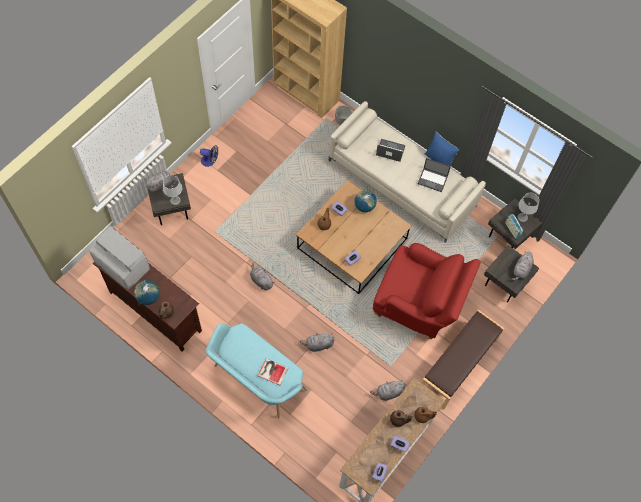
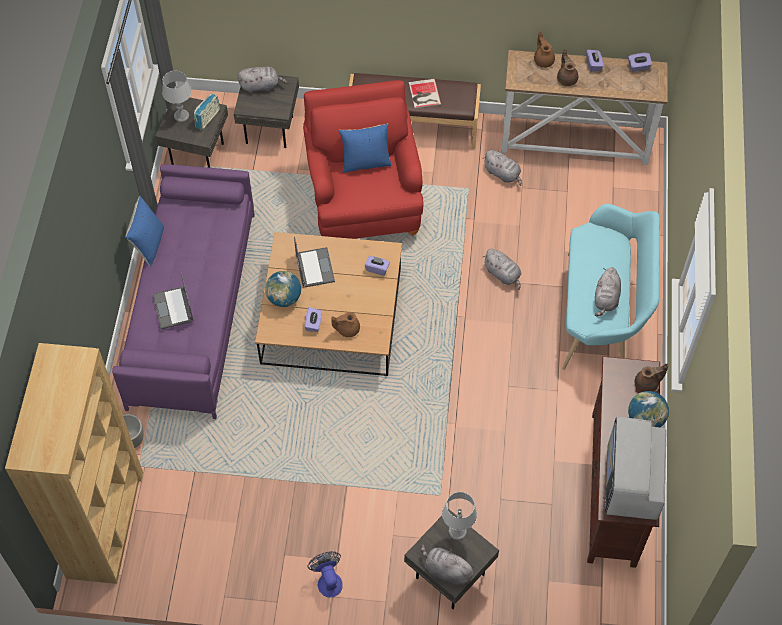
camera: 120 degrees left, 5 degrees down
(261, 281) = (468, 389): grey plush toy -> grey plush toy (606, 299)
(272, 371) = (600, 256): book -> book (424, 94)
(402, 183) = (192, 307): beige sofa -> purple sofa
(423, 288) = (365, 162): none -> blue pillow
(433, 180) = (188, 235): laptop -> laptop (314, 267)

